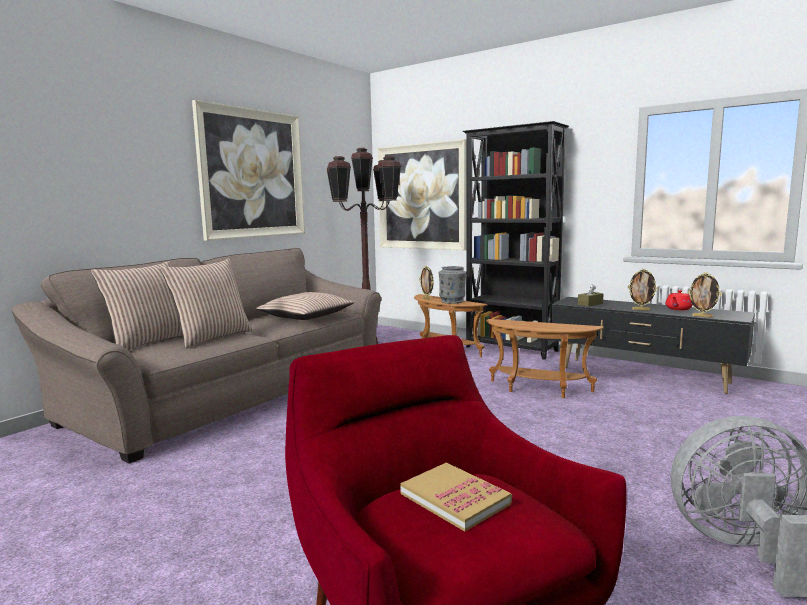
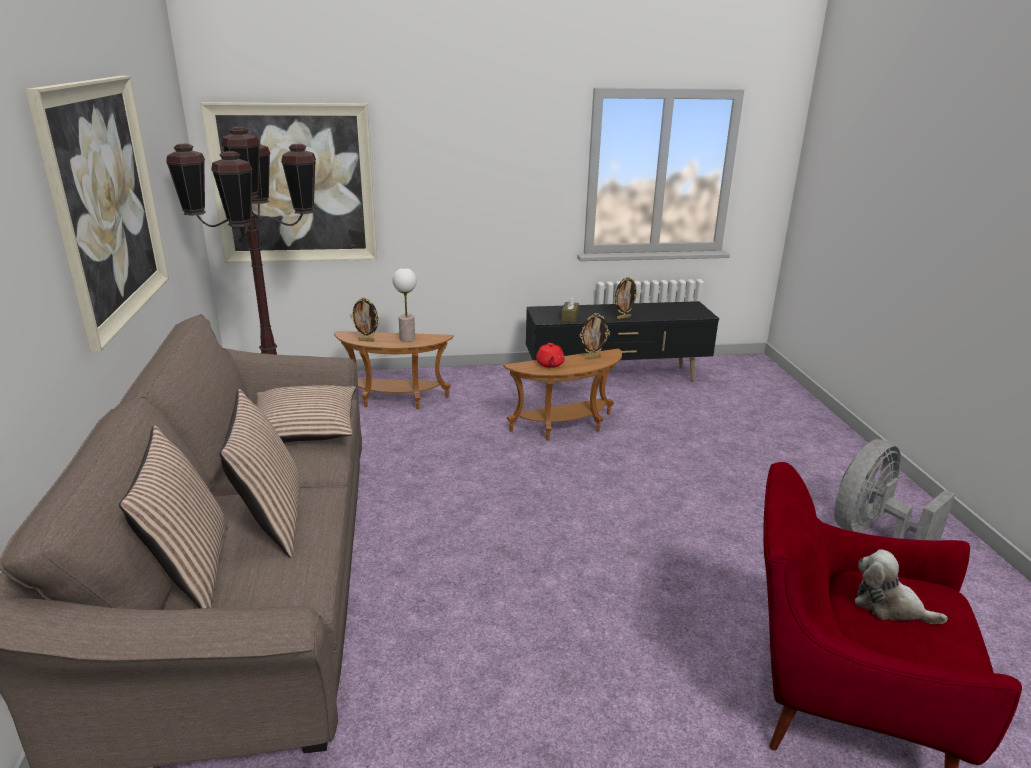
camera: 45 degrees left, 15 degrees up
(452, 301) = (407, 339): grey vase -> table lamp
(455, 498) = (889, 606): book -> plush toy
(511, 349) = (460, 375): black bookcase -> none
(678, 309) = (646, 309): red teapot -> red teapot (550, 364)
(702, 316) = (679, 317): picture frame -> picture frame (592, 357)

